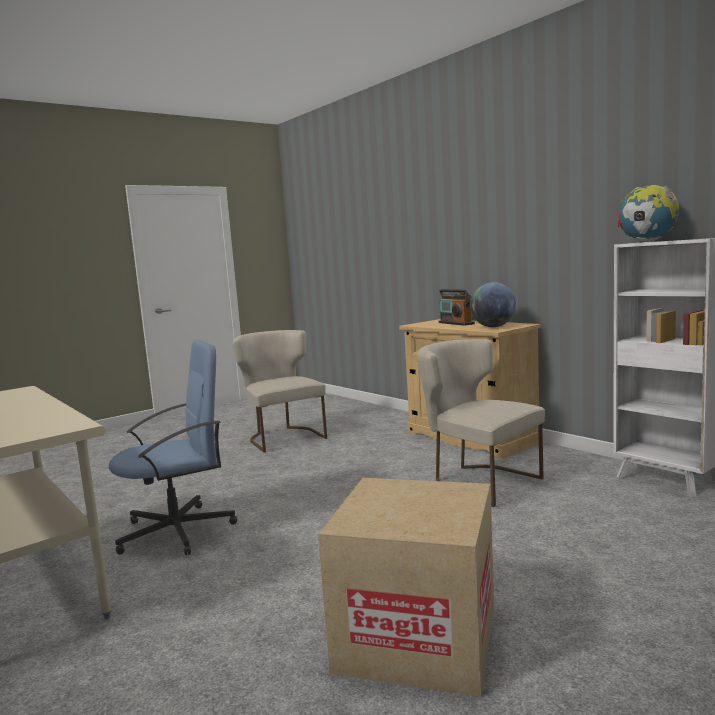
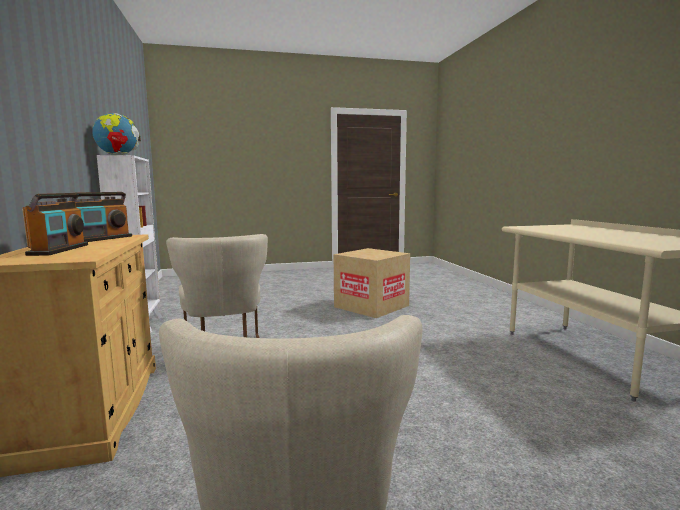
camera: 155 degrees left, 0 degrees up
(178, 531) = (492, 374): blue office chair -> none
(493, 327) = (102, 239): globe -> radio

